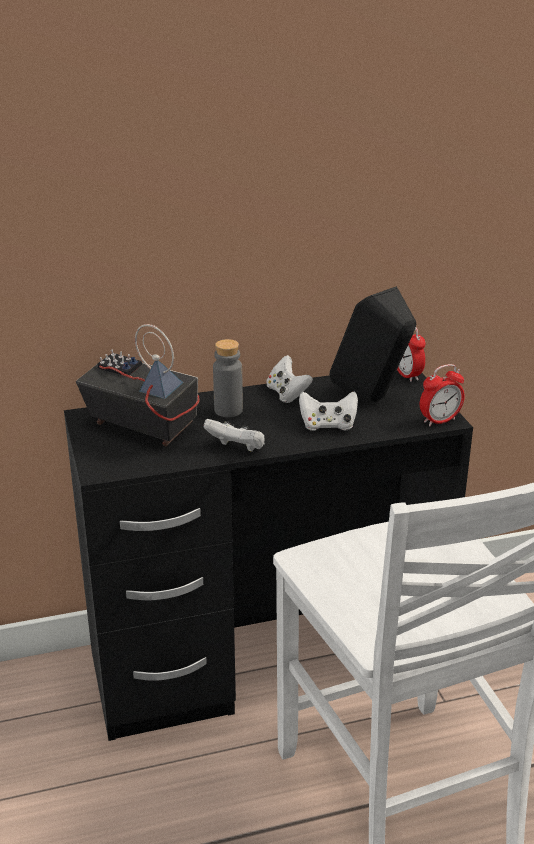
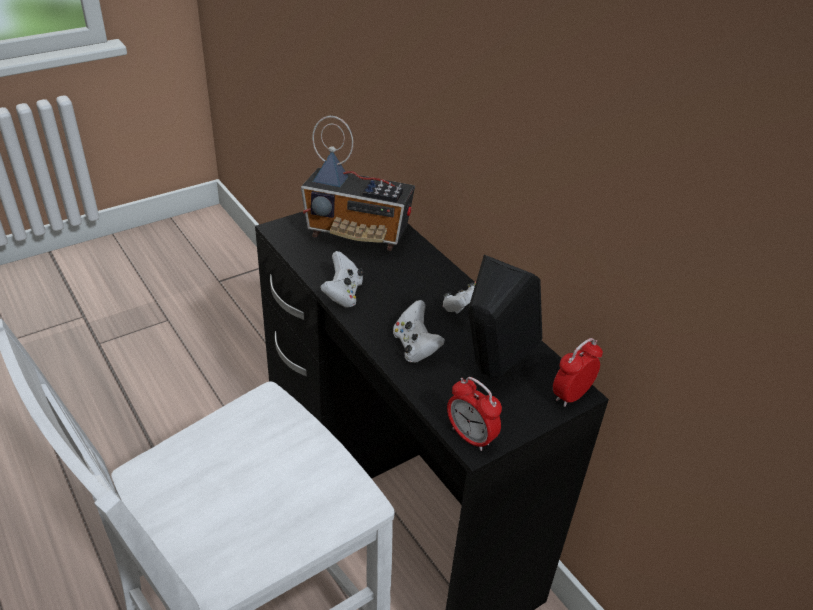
camera: 70 degrees right, 10 degrees up
(141, 427) = (358, 234): radio -> radio turned 90 degrees clockwise
(228, 410) = (414, 276): grey bottle -> none

